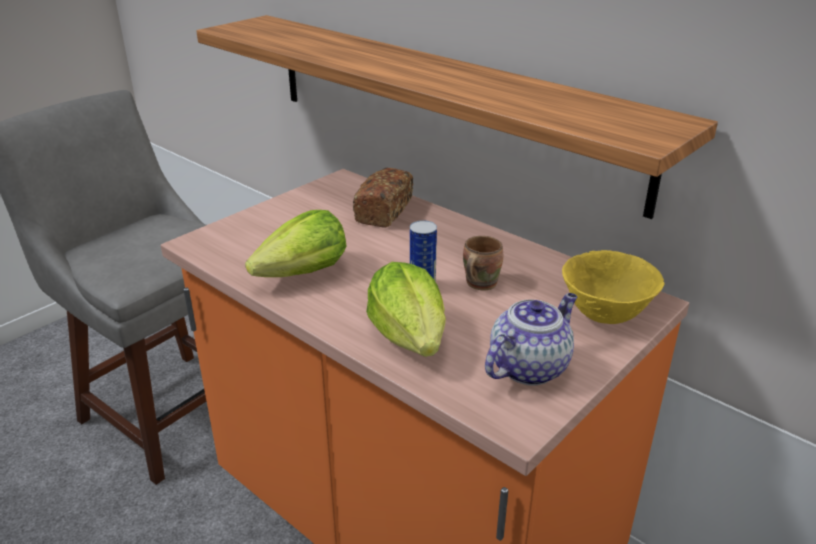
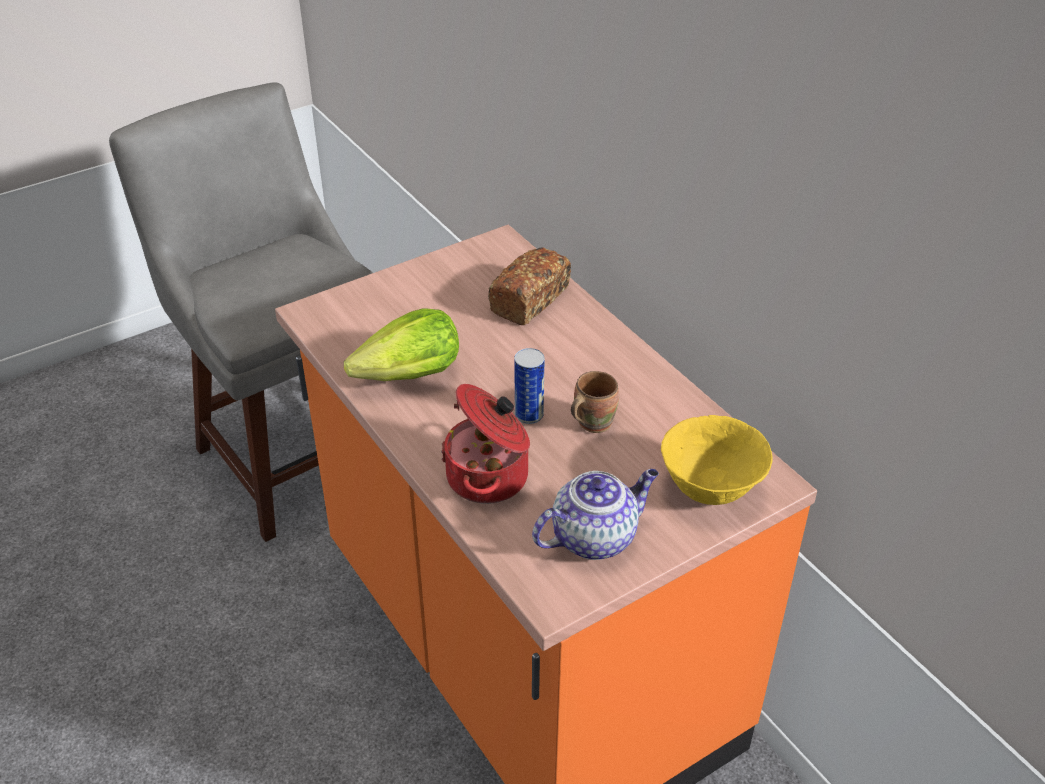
camera: 15 degrees right, 10 degrees up
(410, 336) = (490, 477): lettuce -> cooking pot
(442, 104) = (609, 189): shelf -> none

